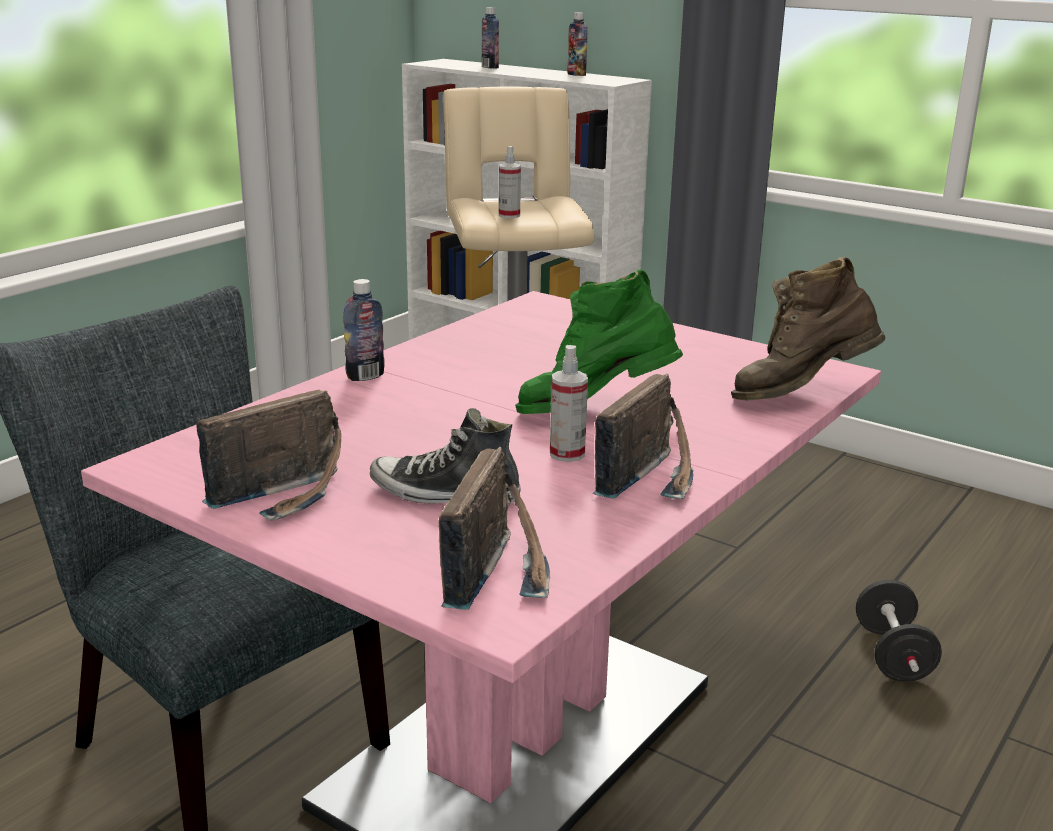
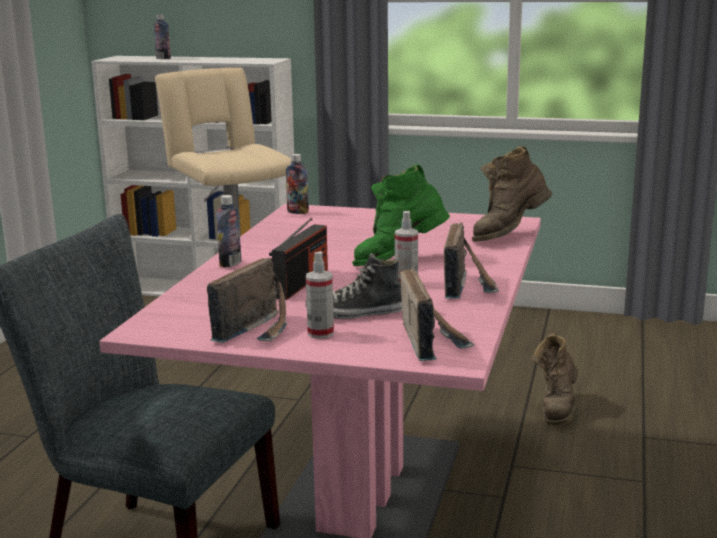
camera: 20 degrees left, 5 degrees down
(422, 425) = (300, 283): none -> radio
(509, 215) = (230, 159): spray bottle -> spray bottle (320, 333)
(576, 74) = (234, 59): bottle -> bottle (297, 212)
(892, 655) = (557, 409): black dumbbell -> brown boot

